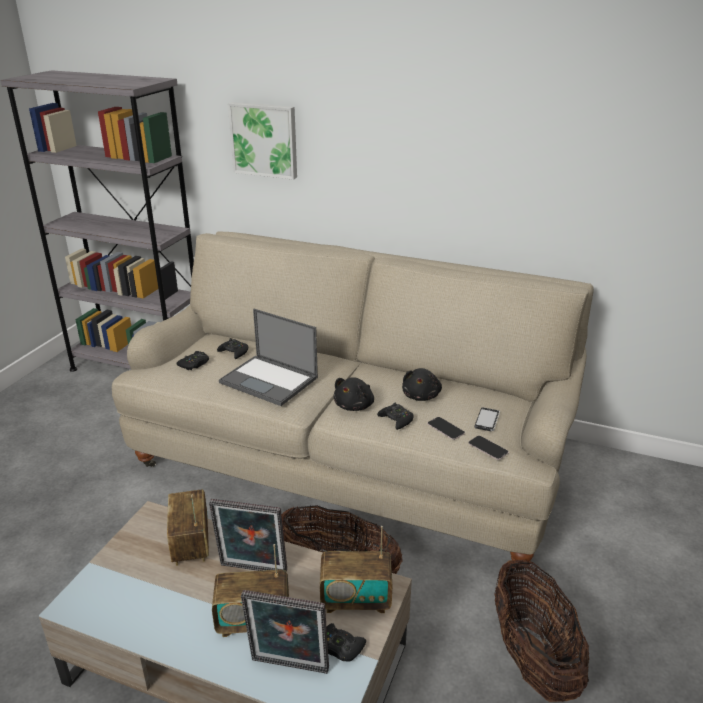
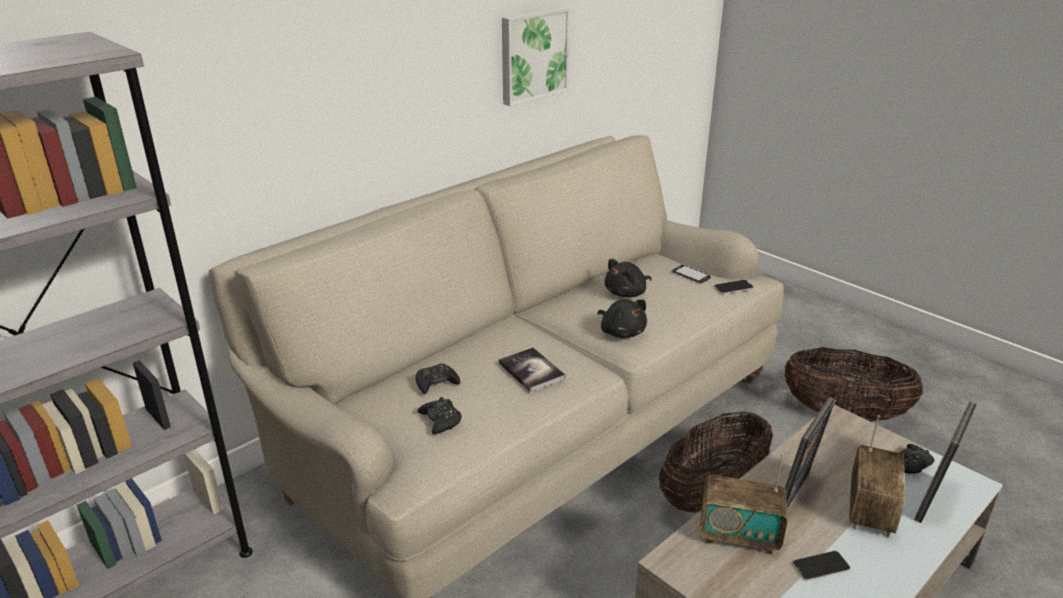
camera: 65 degrees left, 0 degrees up
(264, 140) = (253, 97): picture -> picture (533, 55)
(270, 380) = (531, 371): laptop -> book
(355, 600) = (852, 440): radio -> none
(396, 420) = (664, 316): black game controller -> none
(421, 395) = (627, 293): black plush toy -> black plush toy turned 105 degrees clockwise
(445, 428) = (693, 297): phone -> phone (820, 566)

